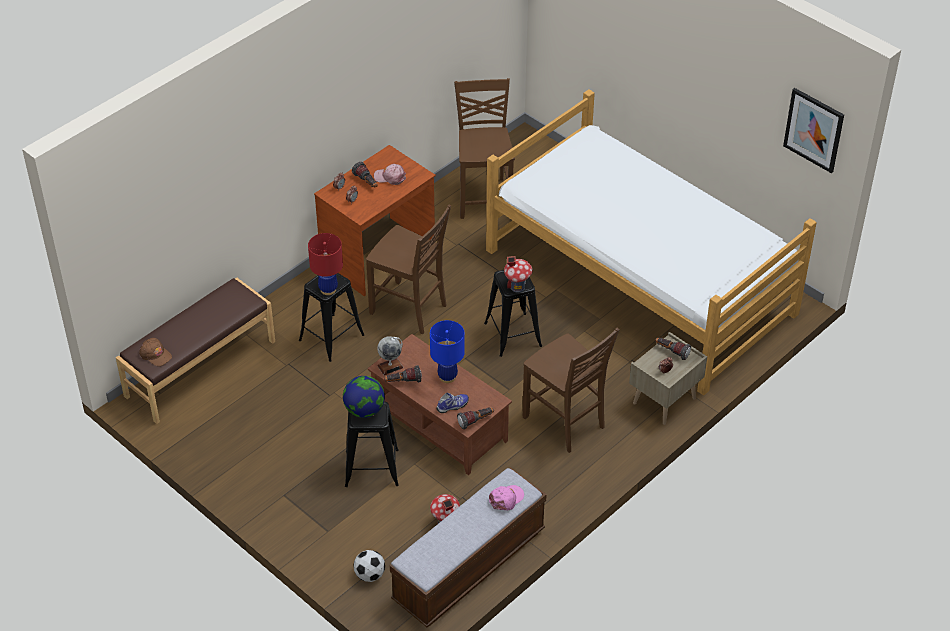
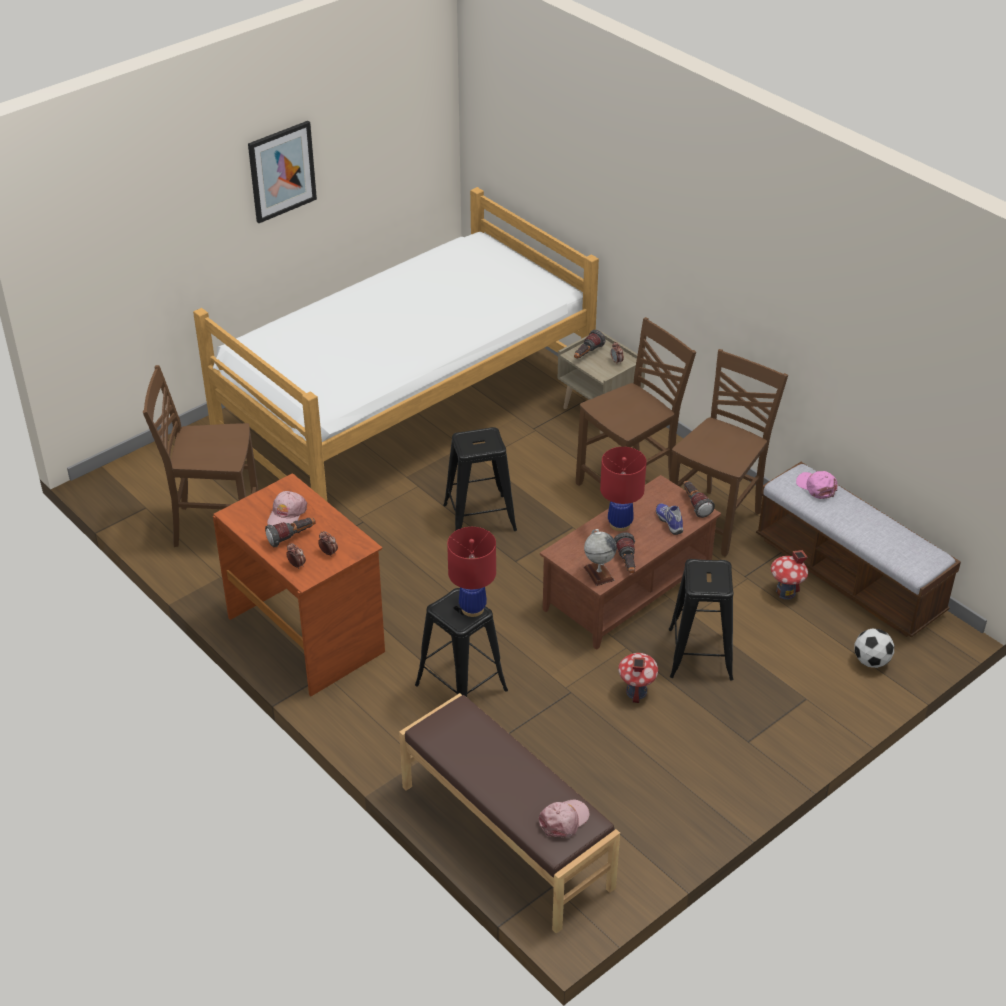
camera: 85 degrees left, 5 degrees down
(155, 355) = (564, 820): brown cap -> pink cap
(364, 410) = (702, 579): globe -> none
(410, 309) = (419, 607): brown chair -> brown chair (716, 521)
(447, 377) = (619, 524): blue table lamp -> red table lamp
(517, 287) = (491, 439): toy house -> toy house (636, 691)
(814, 129) = (420, 108): picture -> picture (282, 171)

